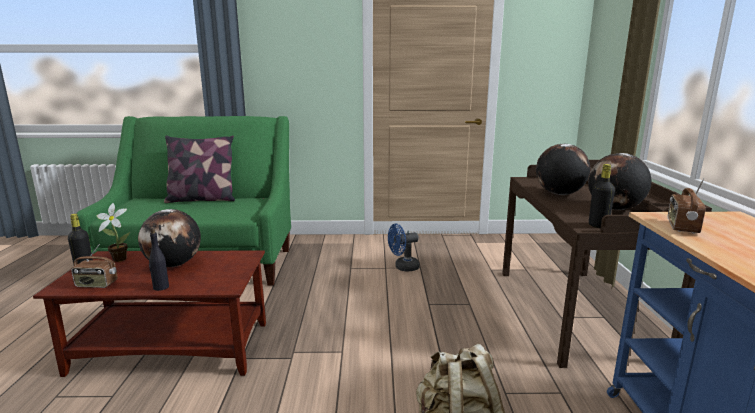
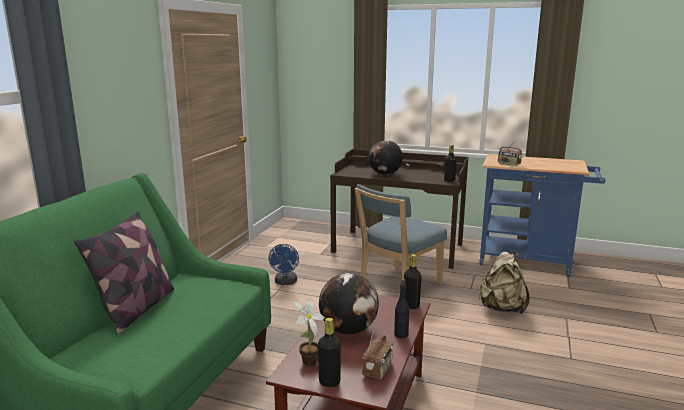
camera: 70 degrees left, 0 degrees up
(228, 285) = (411, 306): none -> black bottle
(452, 329) = (397, 286): none -> blue chair
(614, 209) = (422, 172): globe -> none

